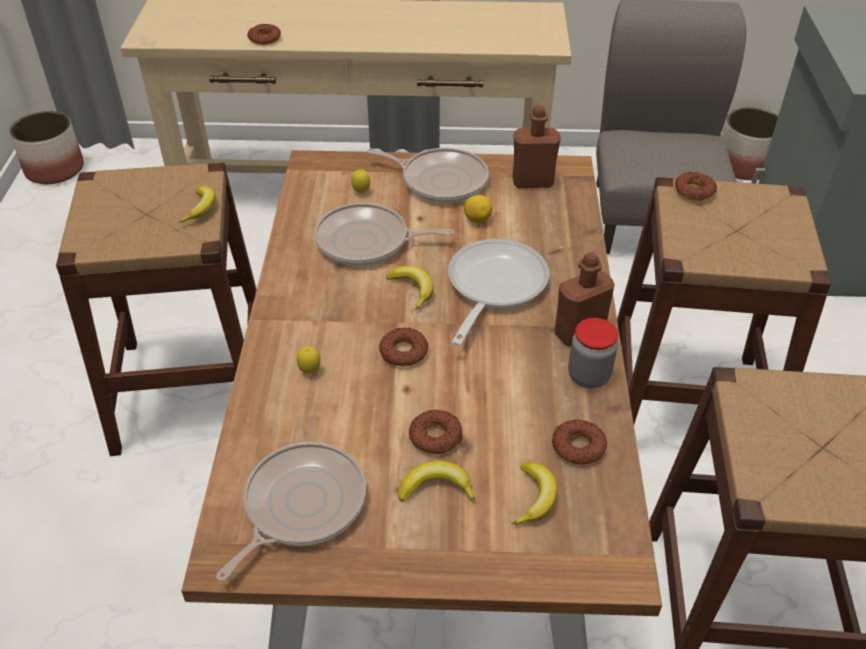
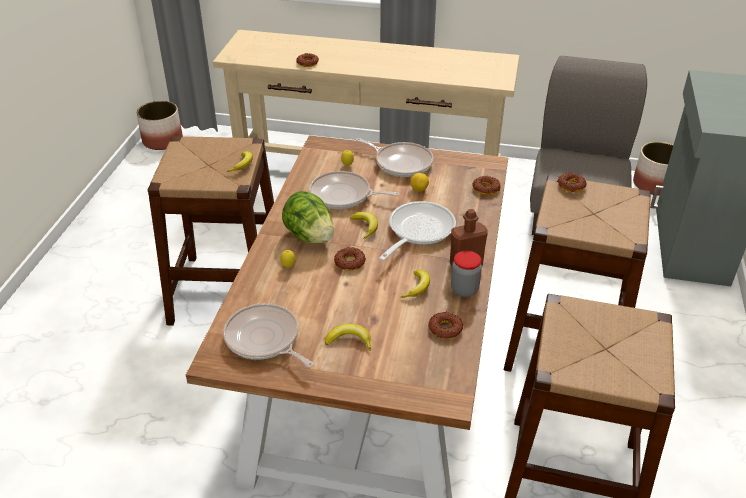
camera: 10 degrees right, 5 degrees down
(300, 506) = (264, 339): frying pan -> frying pan turned 90 degrees counterclockwise
(331, 315) = (309, 236): none -> lettuce
(435, 436) = (357, 312): donut -> donut (486, 188)
(532, 182) = (463, 170): brown bottle -> none
(534, 498) = (409, 353): banana -> banana (417, 287)

